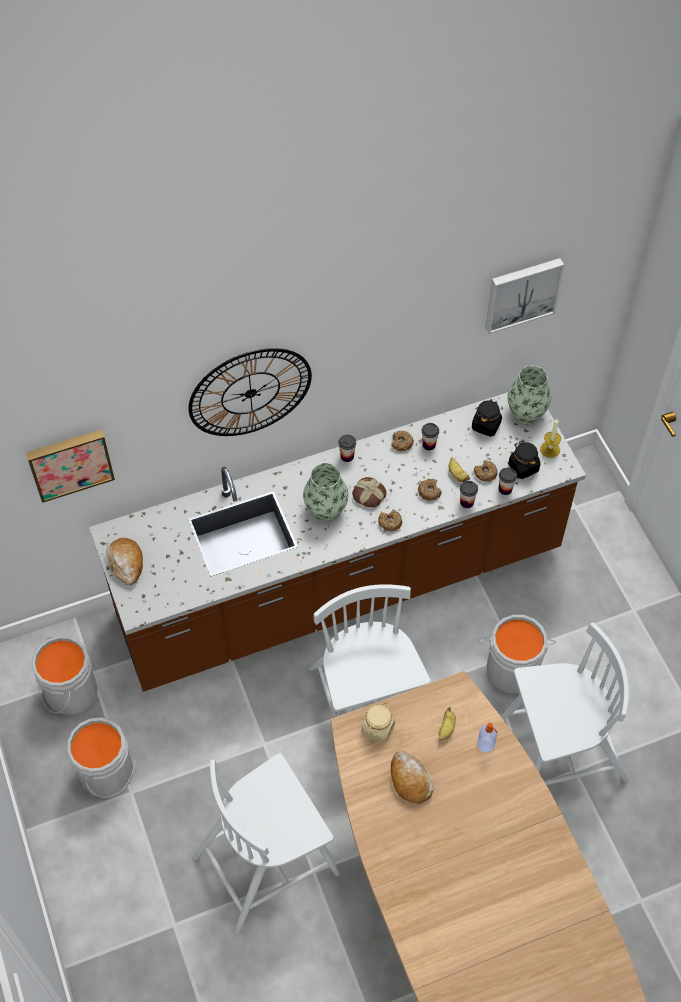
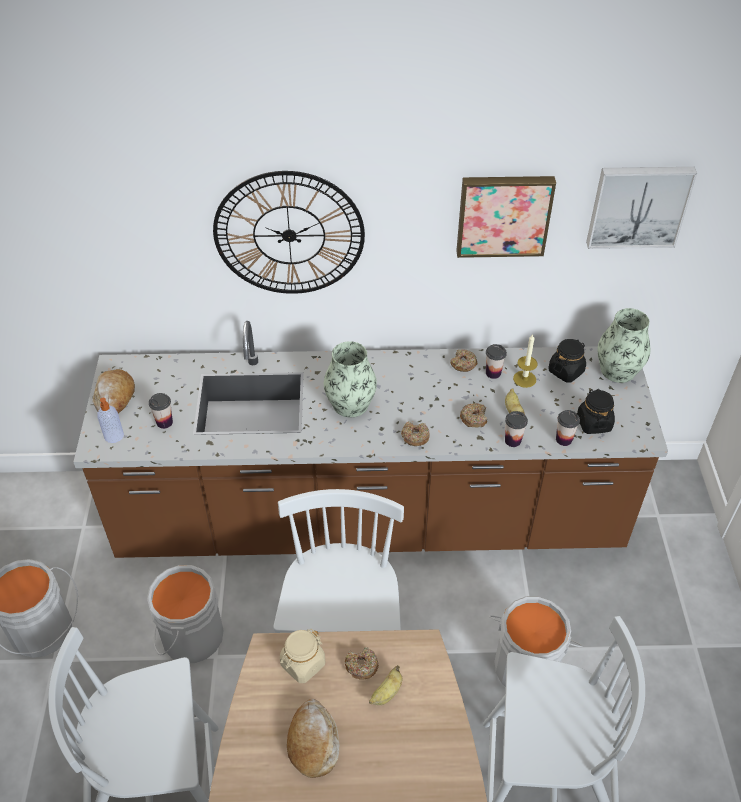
camera: 20 degrees right, 10 degrees down
(68, 692) = (51, 537): grey bucket -> grey bucket (189, 635)
(70, 462) = (73, 259): picture -> picture (503, 214)
(347, 456) = (398, 361): cup -> cup (164, 422)
(368, 495) = (403, 403): bread -> none
(485, 473) = (546, 417): donut -> donut (361, 666)
(486, 745) = (429, 731): soap dispenser -> soap dispenser (114, 436)
(550, 449) = (632, 413): candle -> candle (524, 379)

